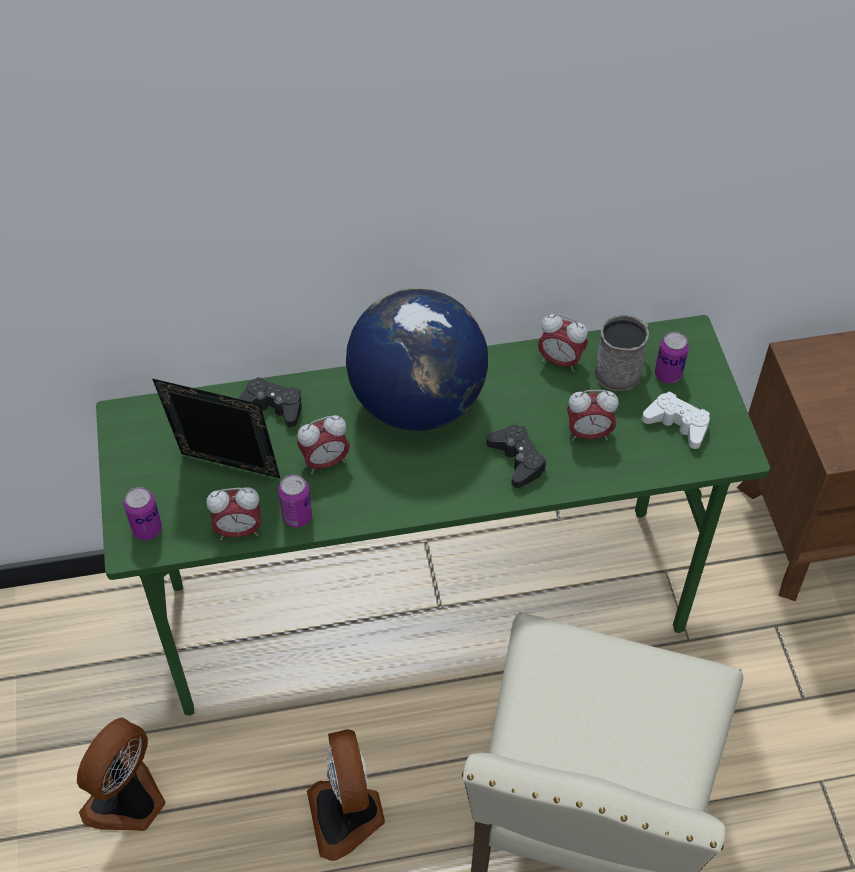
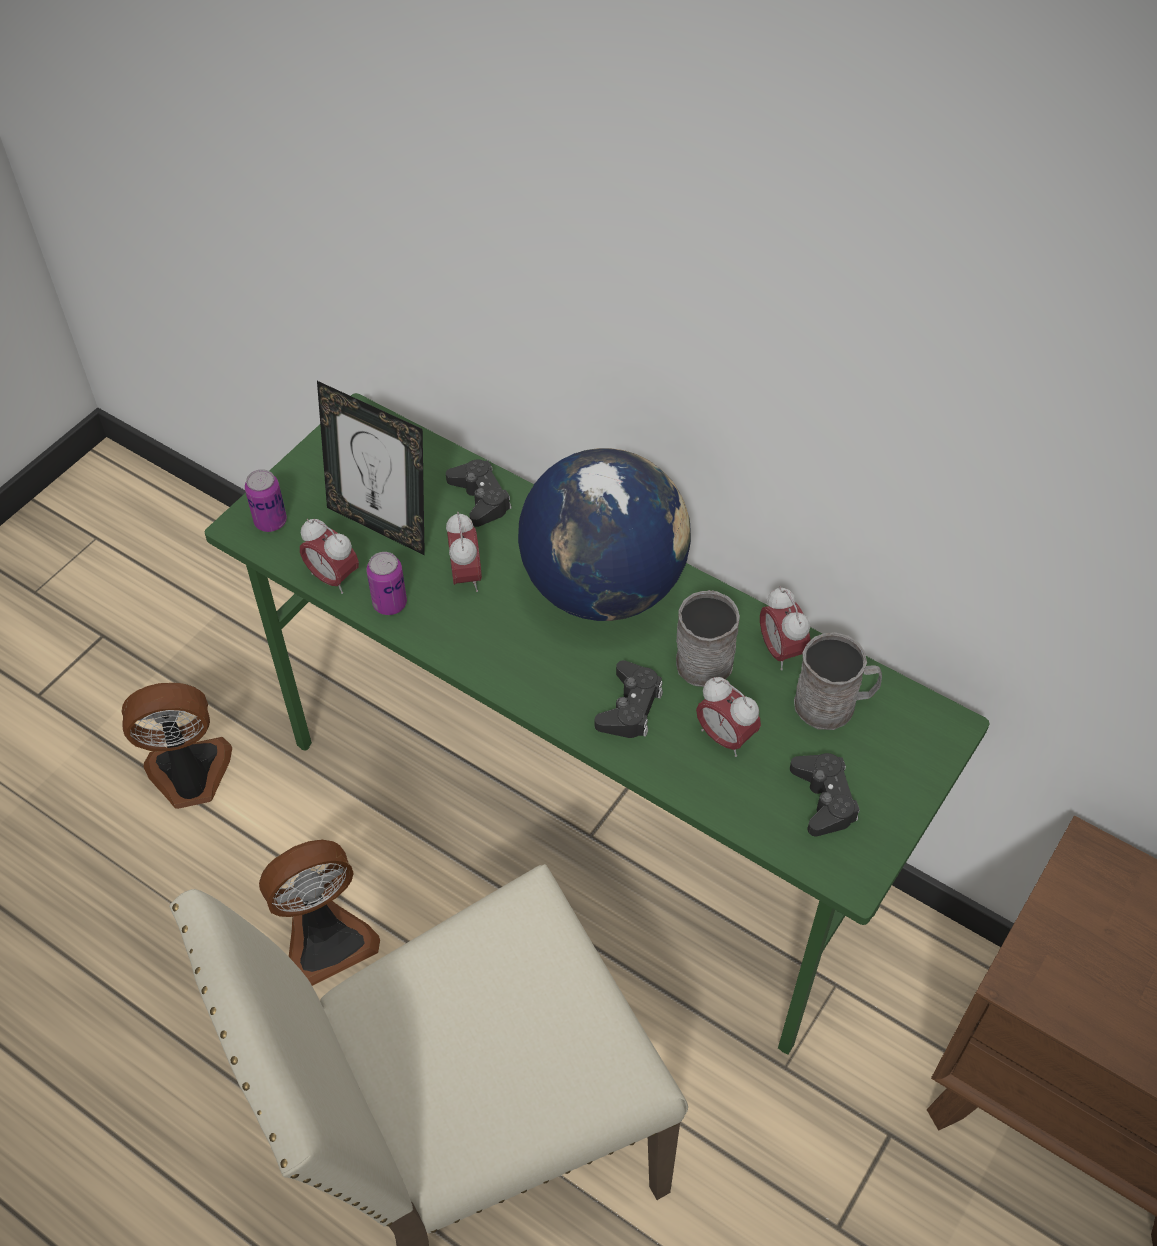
camera: 45 degrees right, 0 degrees up
(227, 473) = (381, 524): picture frame -> picture frame turned 150 degrees clockwise
(325, 462) = (466, 577): alarm clock -> alarm clock turned 120 degrees counterclockwise
(348, 816) = (326, 938): fan -> fan turned 150 degrees counterclockwise
(522, 397) = (704, 655): none -> grey mug
(668, 374) = (874, 745): can -> none
(677, 424) = (824, 798): white game controller -> black game controller

